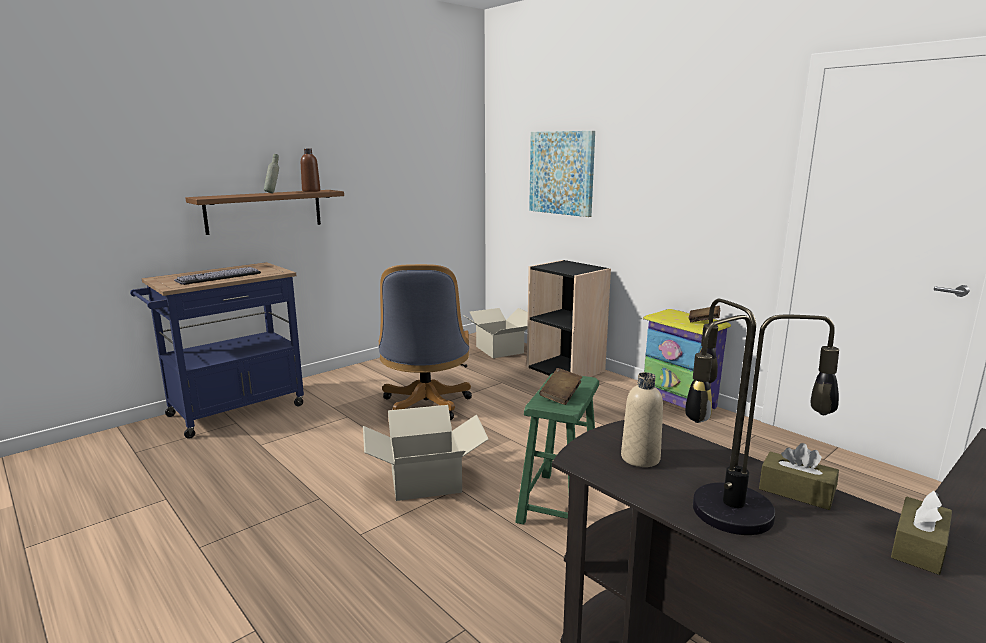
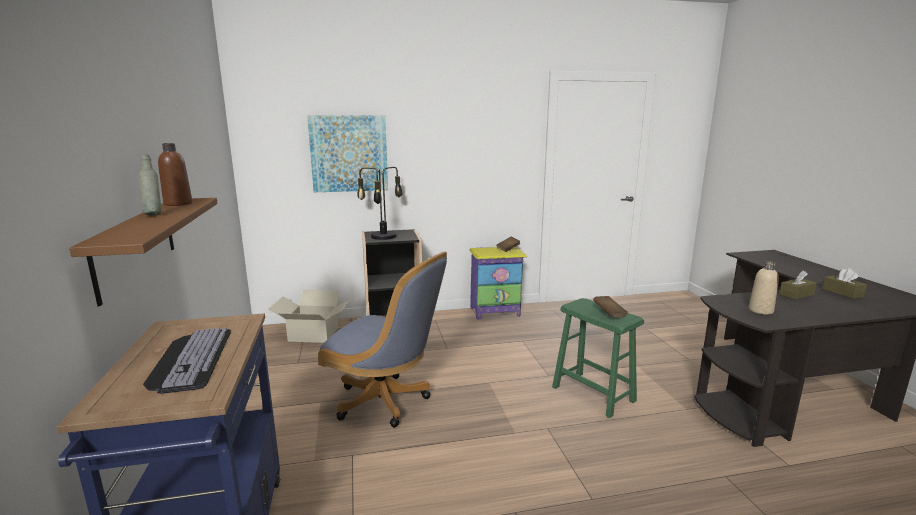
camera: 60 degrees left, 0 degrees up
(426, 482) = (527, 440): cardboard box -> none
(732, 510) = (819, 309): table lamp -> table lamp (383, 236)

